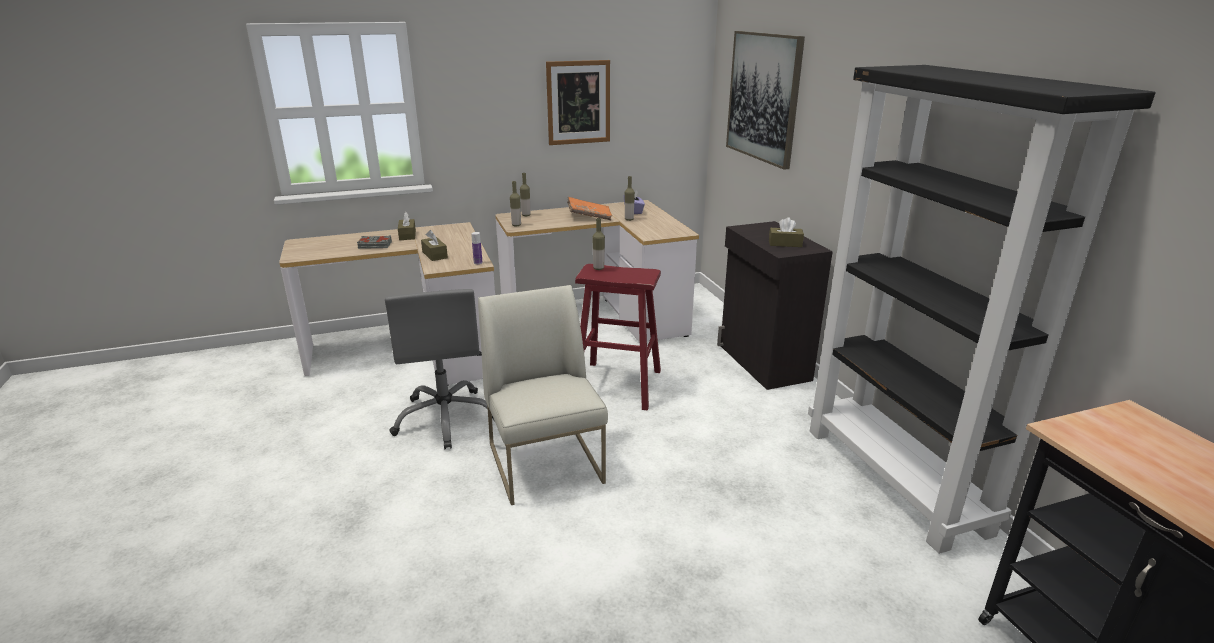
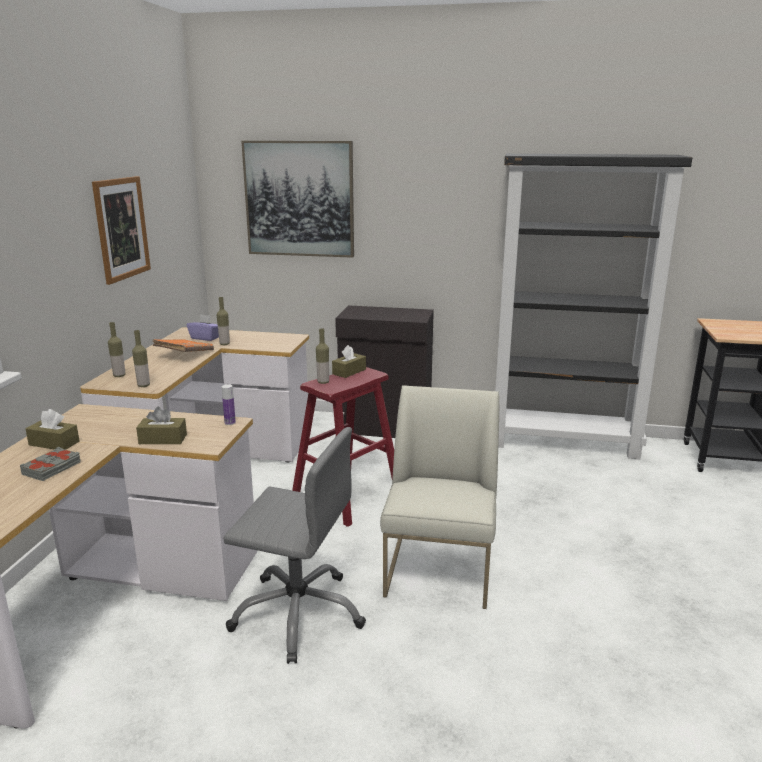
camera: 60 degrees left, 5 degrees down
(546, 463) = (440, 570): white chair -> white chair turned 90 degrees clockwise
(785, 243) = (401, 314): brown tissue box -> brown tissue box (349, 372)

